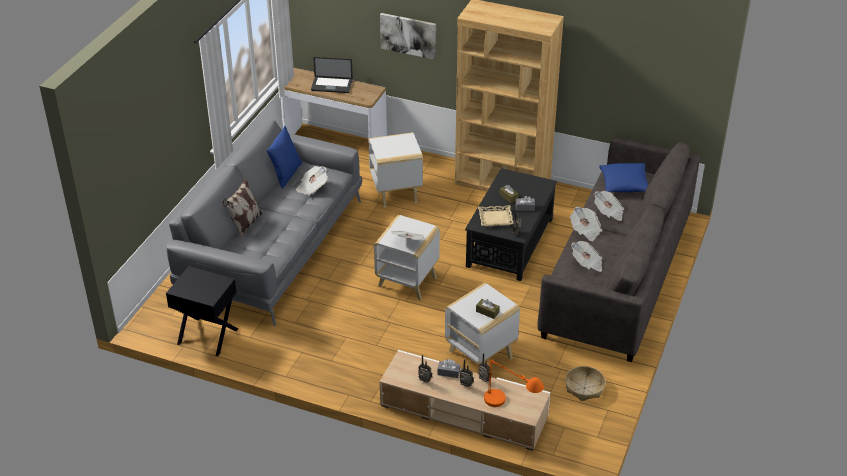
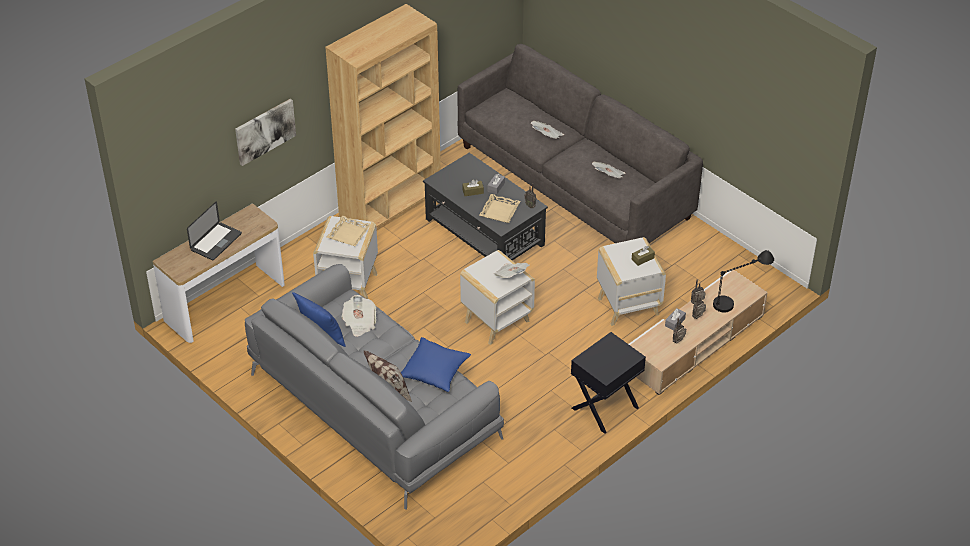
camera: 65 degrees left, 5 degrees up
(207, 337) = (488, 496): black nightstand -> black nightstand (605, 408)
(398, 147) = (349, 234): none -> beige tray
(510, 408) = (739, 299): orange table lamp -> black table lamp
(584, 388) = (705, 258): basket -> none
(585, 231) = (563, 160): newspaper -> none
(624, 185) = (512, 112): blue pillow -> blue pillow (434, 371)

